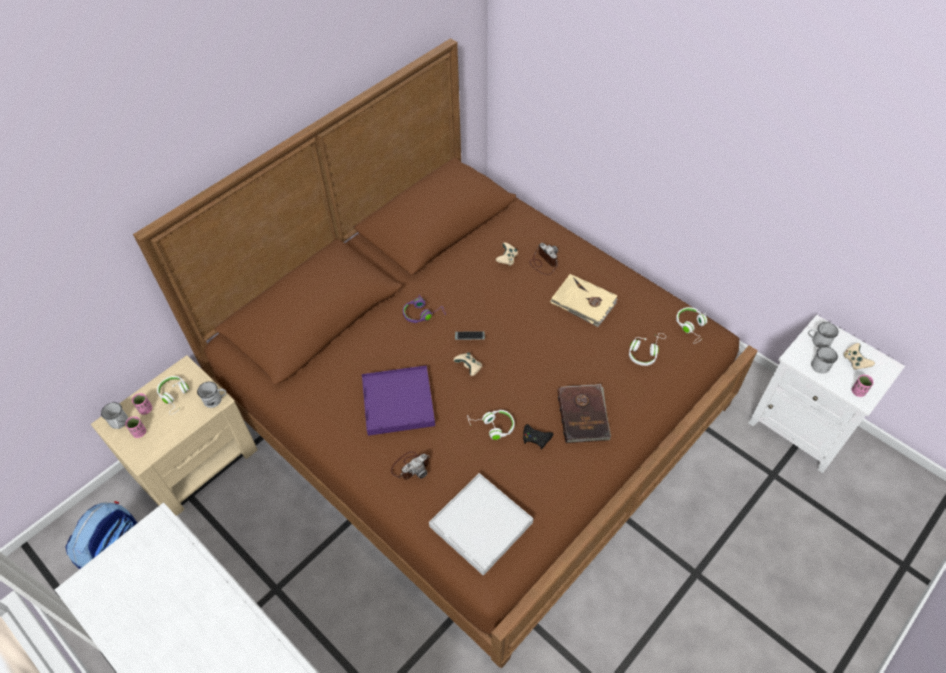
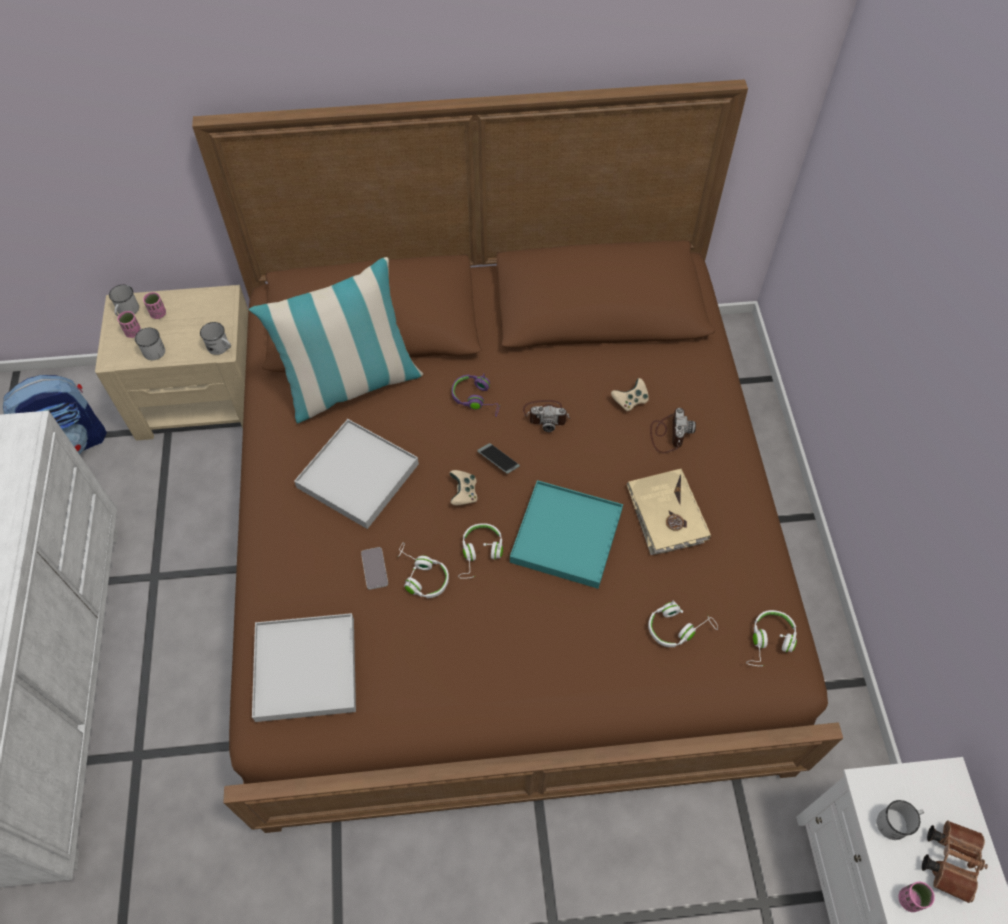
camera: 40 degrees right, 5 degrees up
(175, 396) = (192, 319): white headphones -> white headphones (480, 554)
(339, 357) = (351, 385): none -> pillow
(398, 402) = (357, 476): purple tray -> white tray
(411, 466) = (303, 552): camera -> camera (546, 415)
(462, 443) = (374, 568): none -> phone
(536, 438) = (453, 625): black game controller -> none
(546, 349) = (566, 536): none -> turquoise tray
(584, 414) = (530, 642): brown book -> none
(818, 341) = (925, 791): white mug -> white mug (152, 349)
(855, 361) = (949, 859): beige game controller -> brown binoculars

